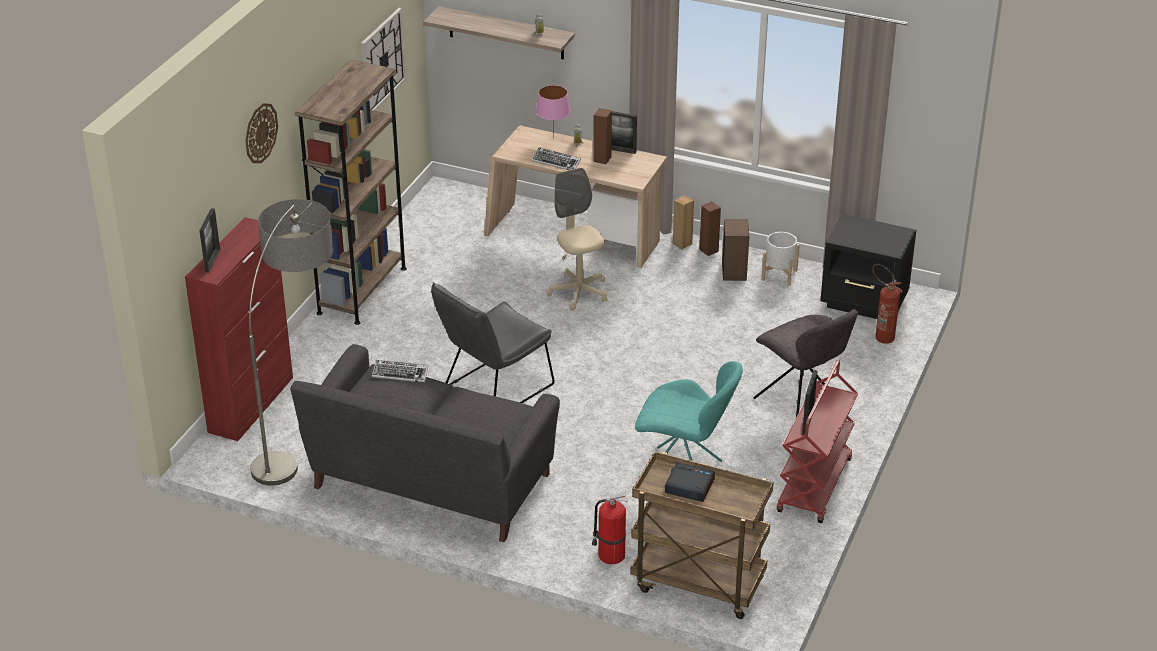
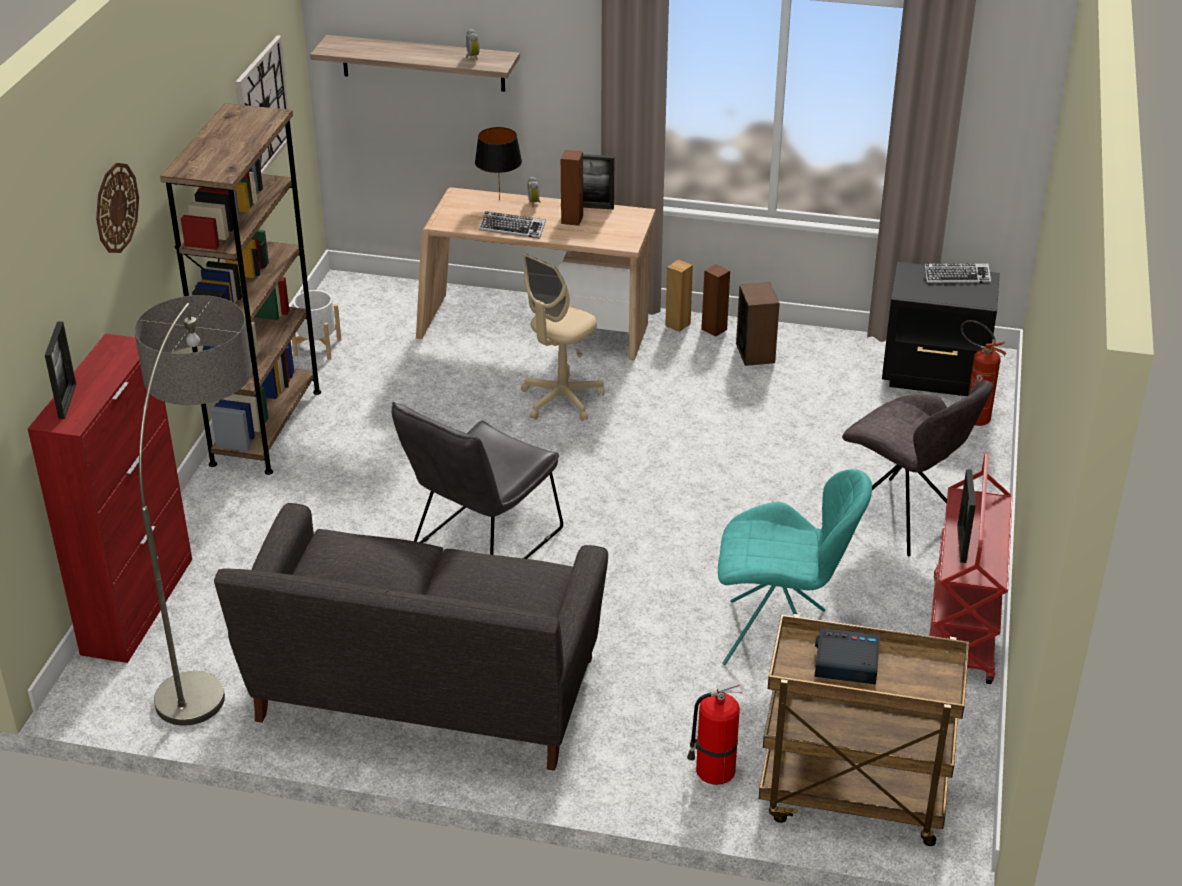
camera: 10 degrees left, 0 degrees up
(400, 374) = (365, 539): keyboard -> keyboard (956, 277)
(553, 138) = (499, 199): pink table lamp -> black table lamp
(579, 292) = (561, 400): beige office chair -> beige office chair turned 105 degrees counterclockwise
(779, 275) = (814, 351): white planter -> white planter (317, 347)

